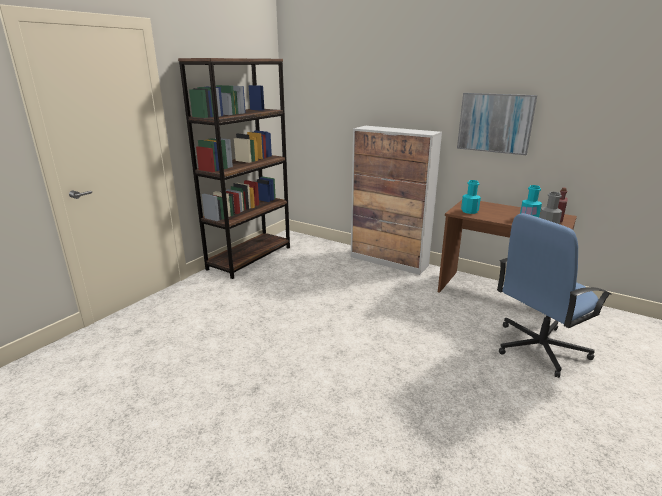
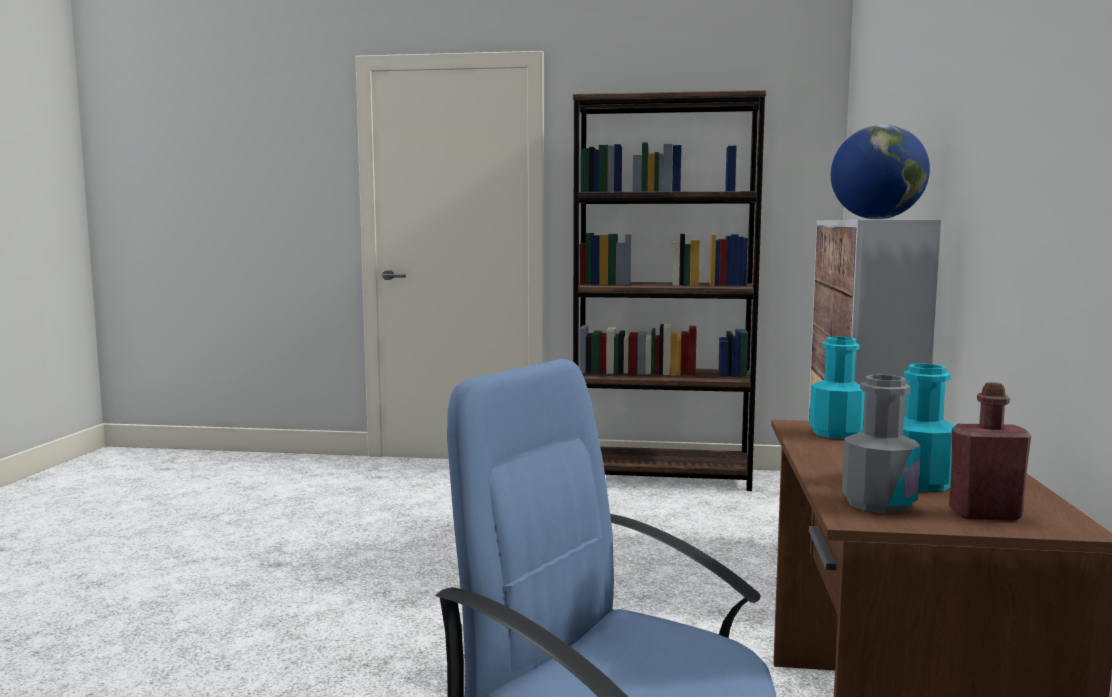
camera: 65 degrees right, 15 degrees down
(406, 130) = (876, 219): none -> globe
(495, 123) = (1014, 178): picture -> none

